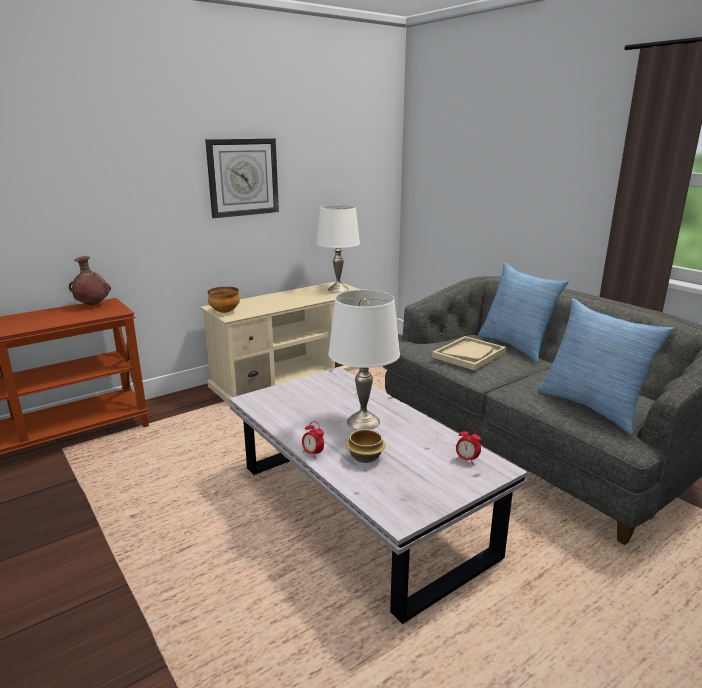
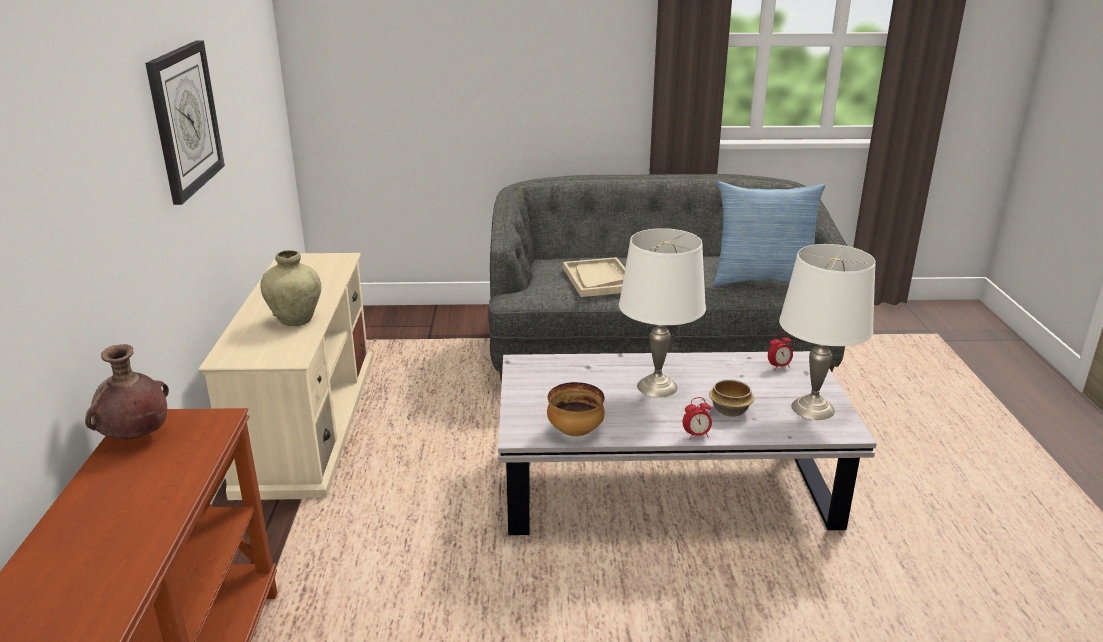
camera: 55 degrees left, 5 degrees up
(224, 312) = (264, 357): bowl -> bowl (575, 432)
(269, 305) = (295, 320): none -> beige vase
(338, 289) = (315, 263): white table lamp -> white table lamp (813, 408)
(516, 346) = (602, 254): pillow -> none

